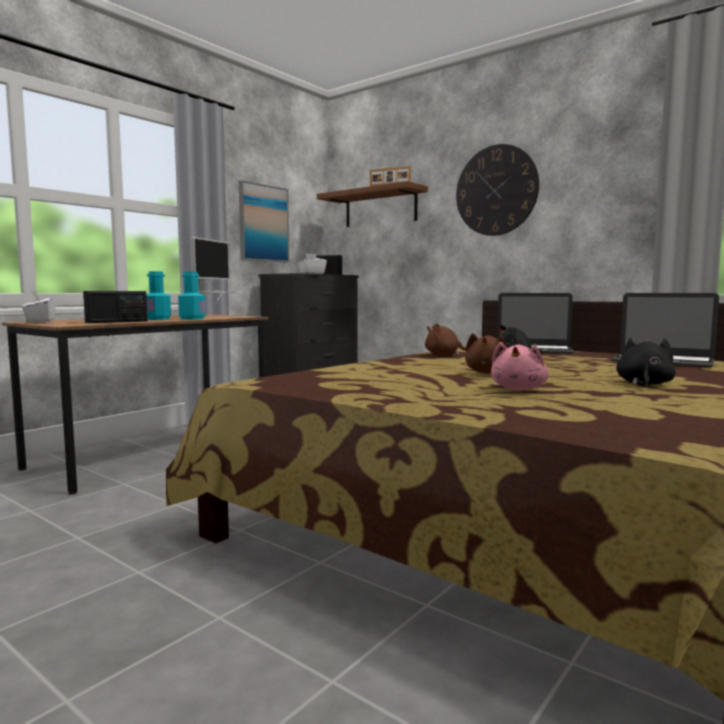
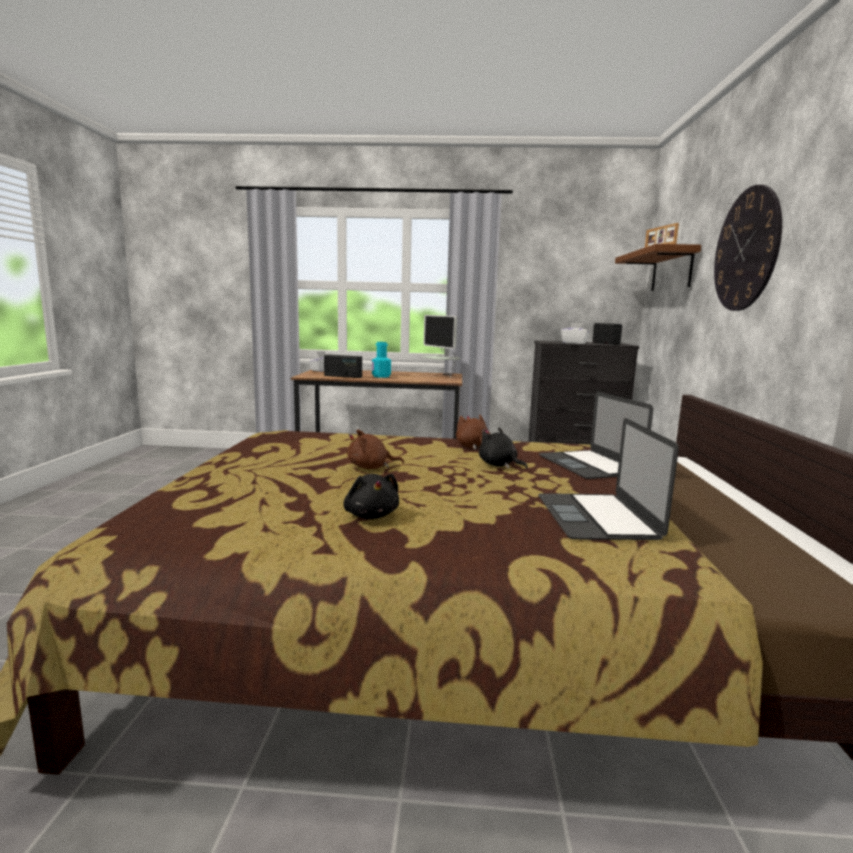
camera: 55 degrees right, 5 degrees up
(192, 319) = (397, 379): turquoise bottle -> none
(210, 315) = (440, 376): monitor -> monitor turned 75 degrees clockwise
(263, 223) = (549, 292): picture -> none
(519, 389) = (291, 482): pink plush toy -> none
(644, 384) = (371, 515): black plush toy -> black plush toy turned 75 degrees clockwise

